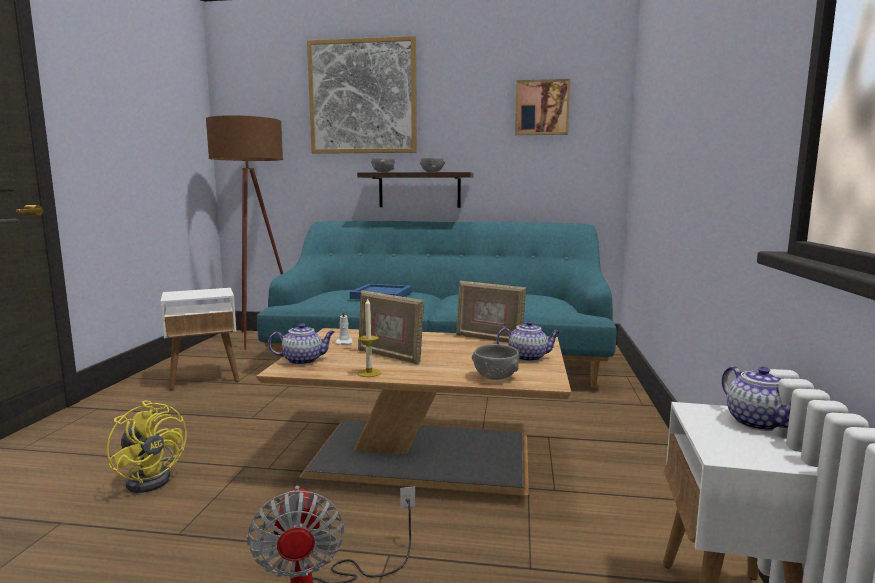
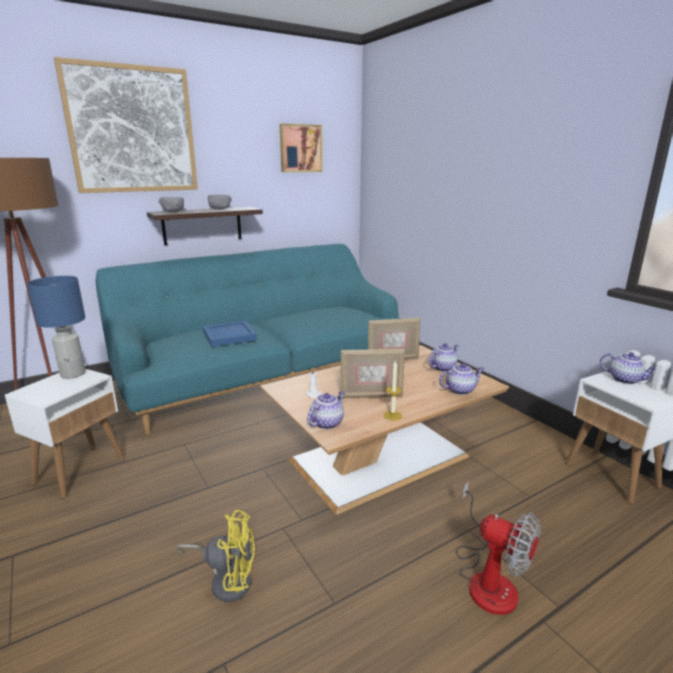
camera: 40 degrees left, 10 degrees up
(217, 290) = (73, 374): none -> blue table lamp
(495, 377) = (460, 390): grey bowl -> teapot

